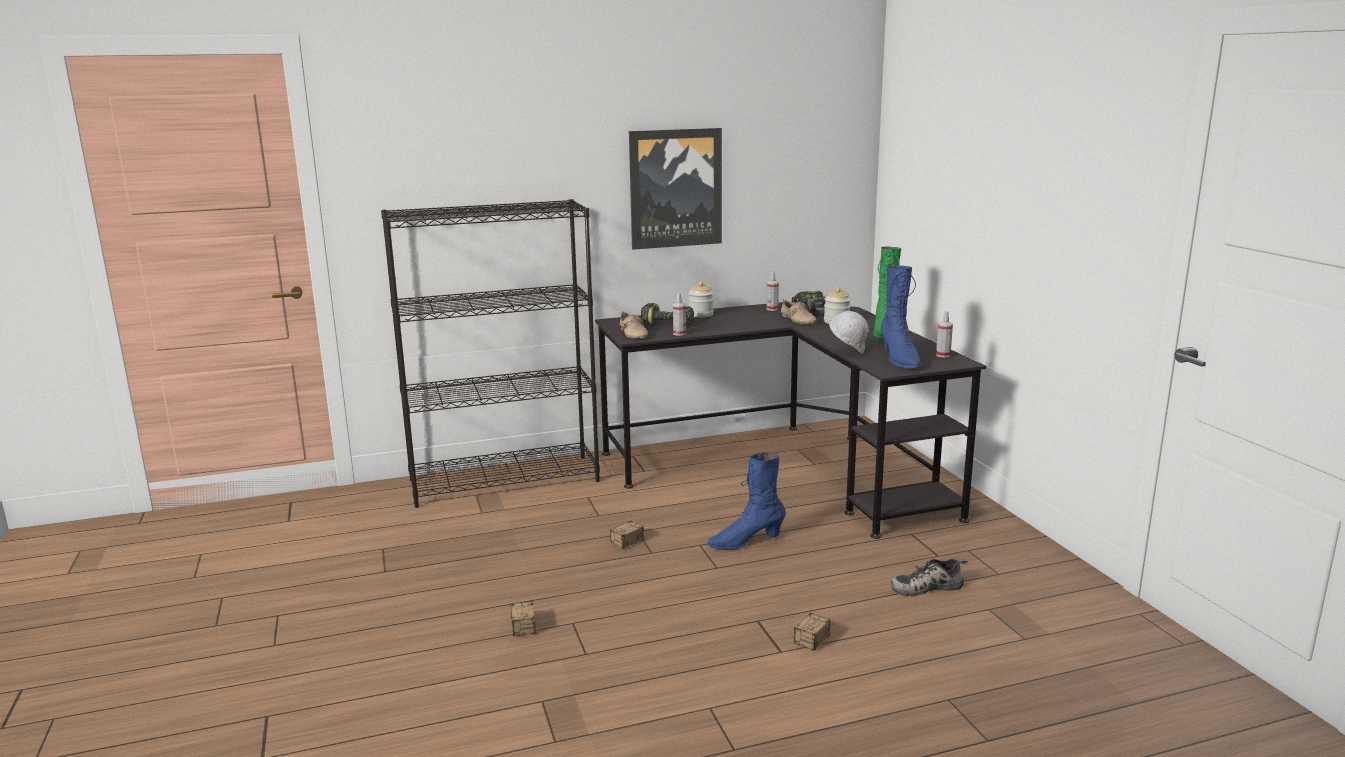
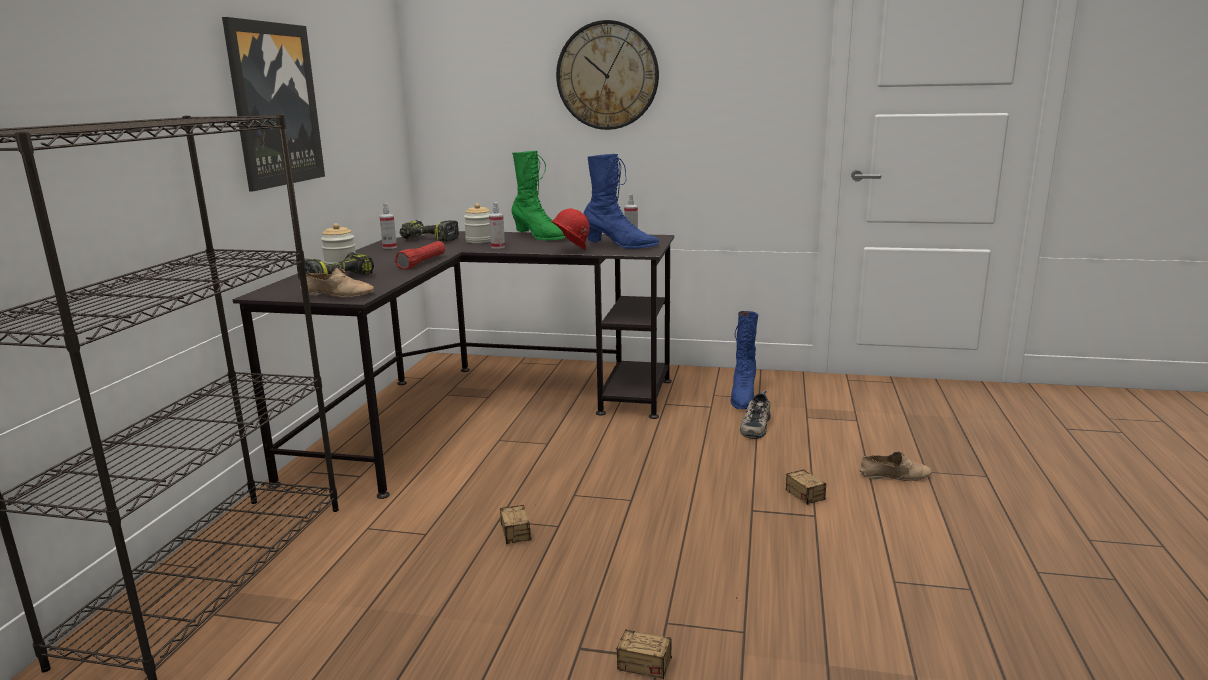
camera: 60 degrees left, 0 degrees up
(679, 333) = (386, 281): spray bottle -> spray bottle (498, 247)
(741, 327) = (422, 263): none -> red flashlight
(745, 542) = (596, 471): blue boot -> blue boot (742, 397)
(798, 319) = (445, 247): beige shoe -> beige shoe (894, 475)
(848, 351) = (570, 251): white hard hat -> red hard hat
(995, 181) = (607, 76): none -> wall clock

